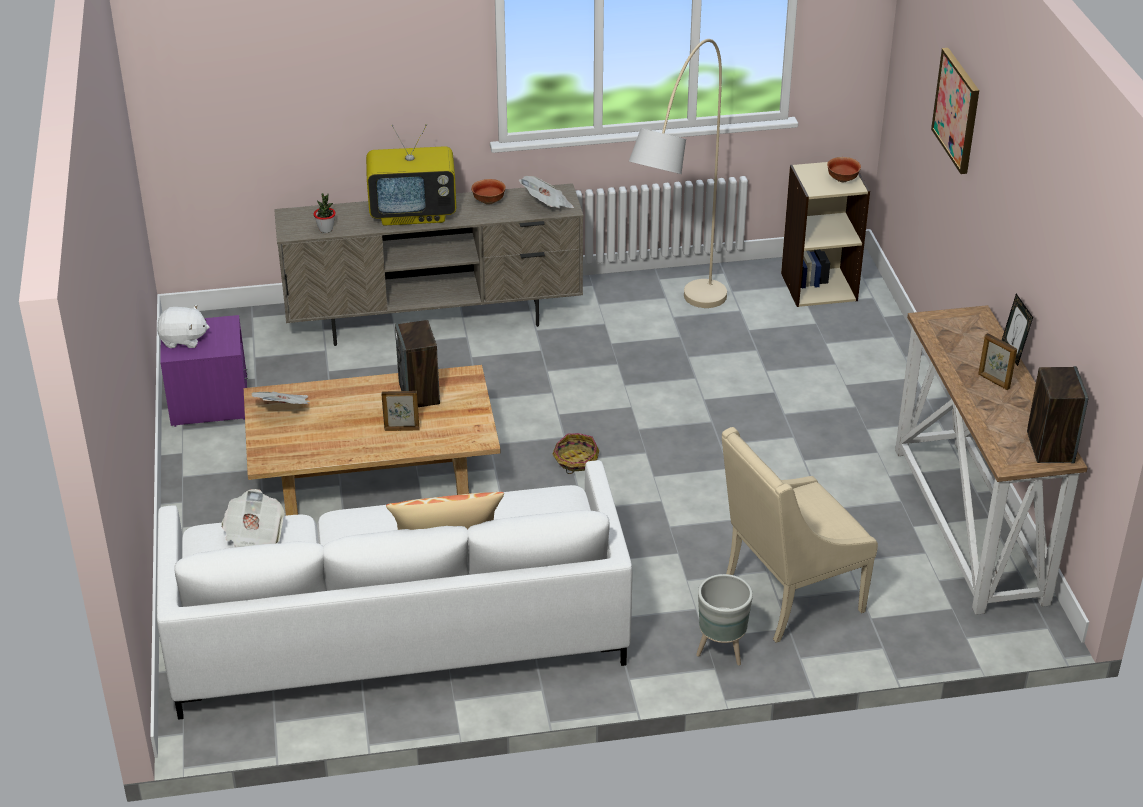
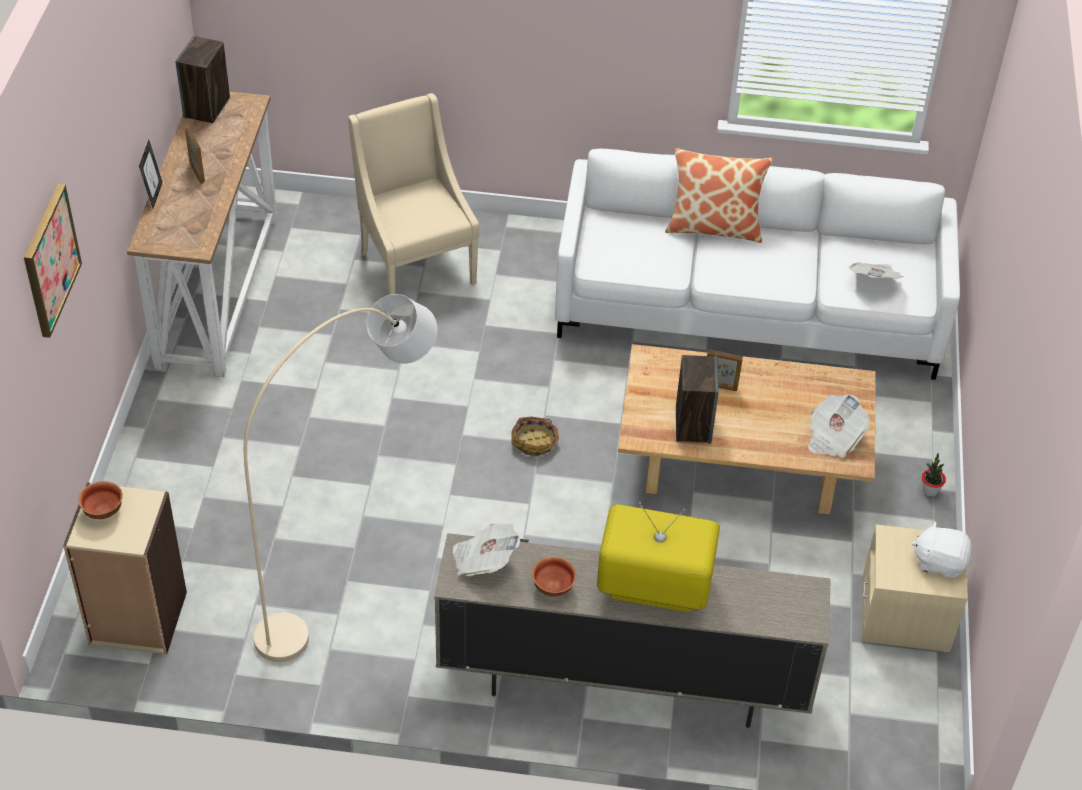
camera: 165 degrees left, 10 degrees up
(209, 402) = (905, 616): purple nightstand -> beige nightstand
(326, 229) = (767, 585): potted plant -> potted plant (930, 491)
(721, 652) = (494, 237): grey planter -> none
(788, 597) = (414, 266): beige armchair -> beige armchair turned 105 degrees counterclockwise

